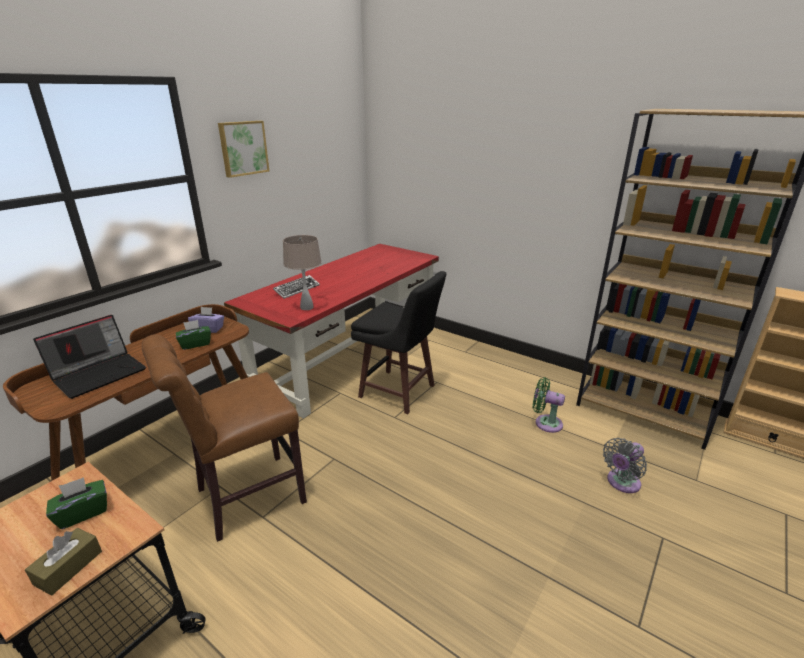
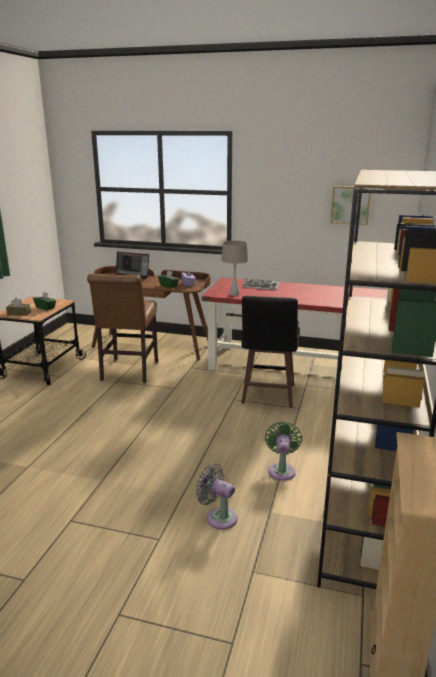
camera: 70 degrees right, 5 degrees down
(243, 148) = (273, 179): picture -> picture (350, 205)
(245, 498) = (128, 372): brown chair -> brown chair turned 120 degrees counterclockwise

